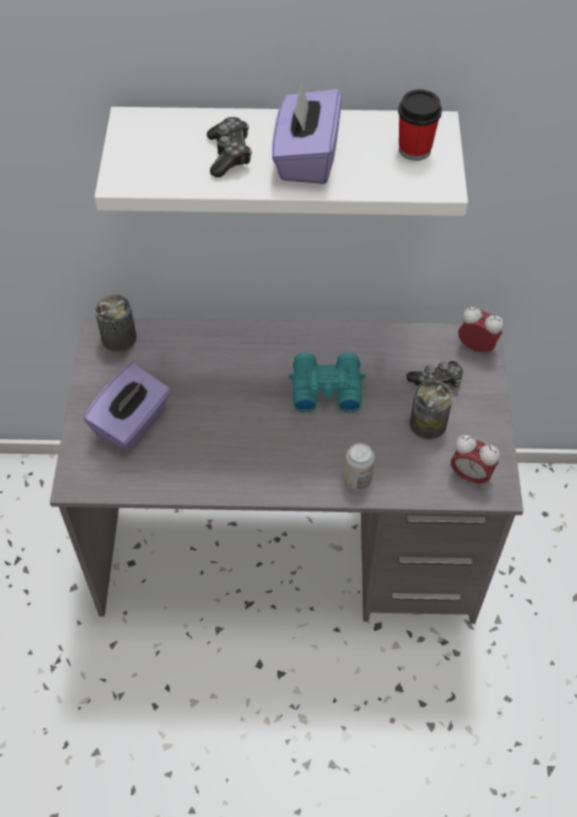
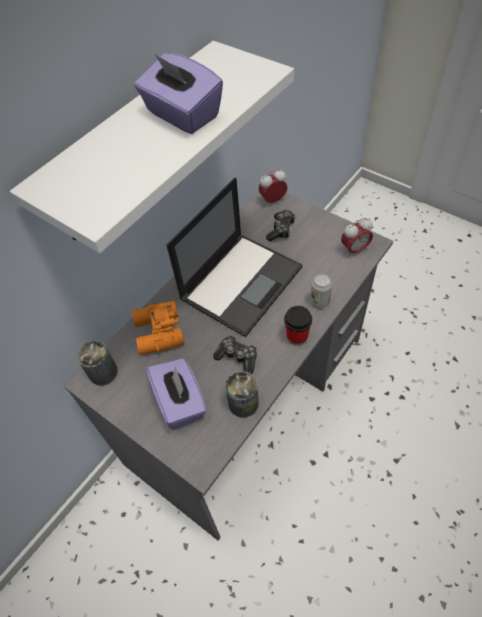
camera: 50 degrees left, 0 degrees up
(197, 354) = (158, 333): none -> orange binoculars
(229, 154) = (137, 149): game controller -> game controller (237, 357)
(325, 388) = (242, 282): turquoise binoculars -> laptop
(414, 149) = (227, 68): cup -> cup (297, 336)
(428, 424) = (306, 248): can -> can (243, 403)

